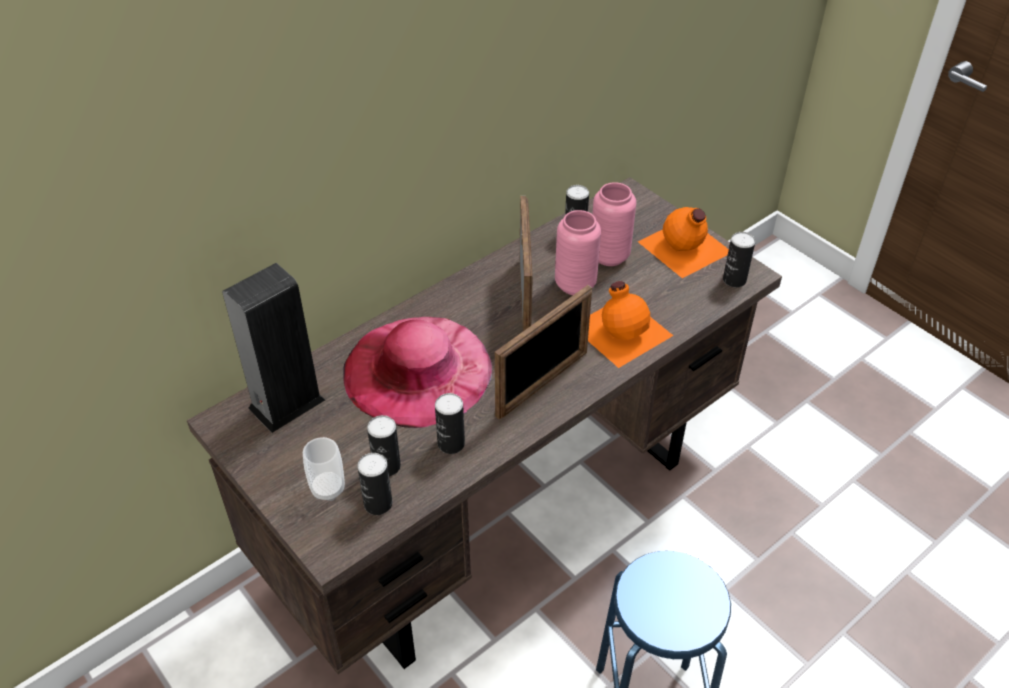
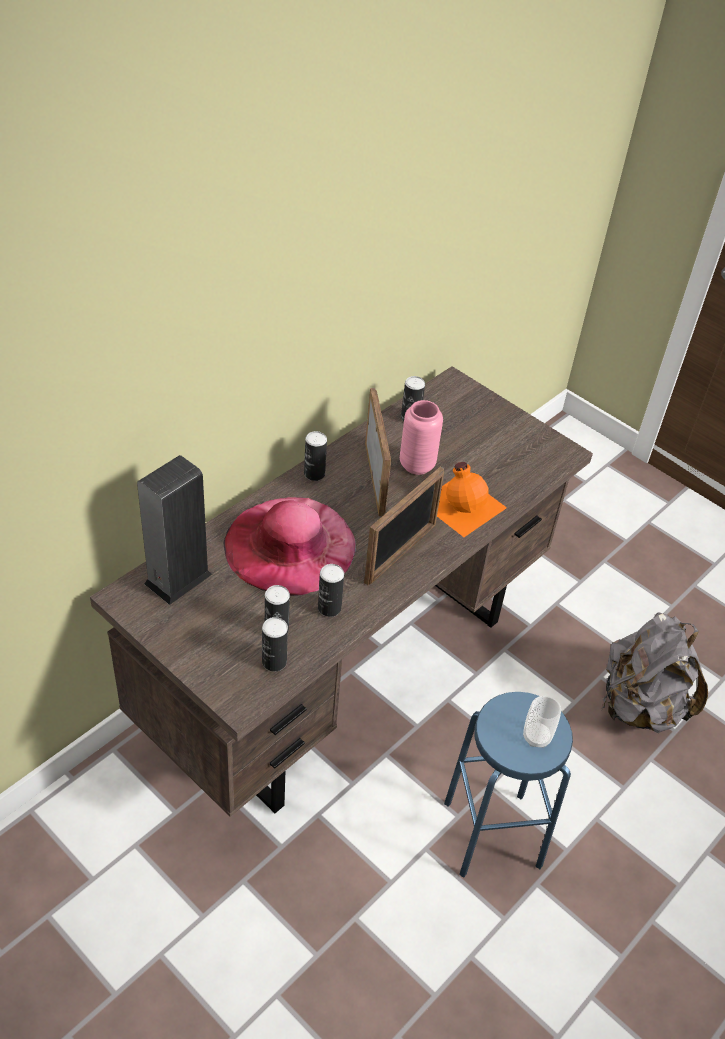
camera: 10 degrees left, 0 degrees up
(328, 489) = (228, 651): cup -> cup (536, 737)
(609, 256) = (443, 439): pink vase -> none
(684, 248) = (507, 430): orange bottle -> none
(734, 280) = (553, 457): can -> can (314, 474)
(835, 569) = (640, 706): none -> grey backpack

